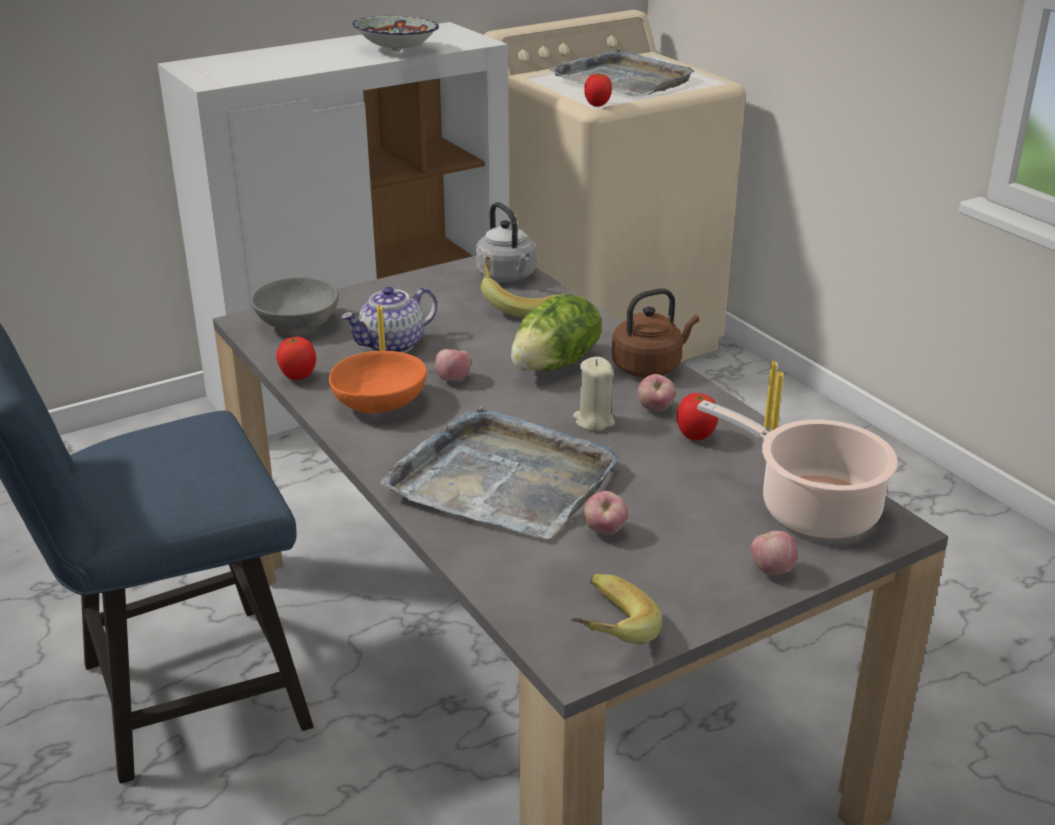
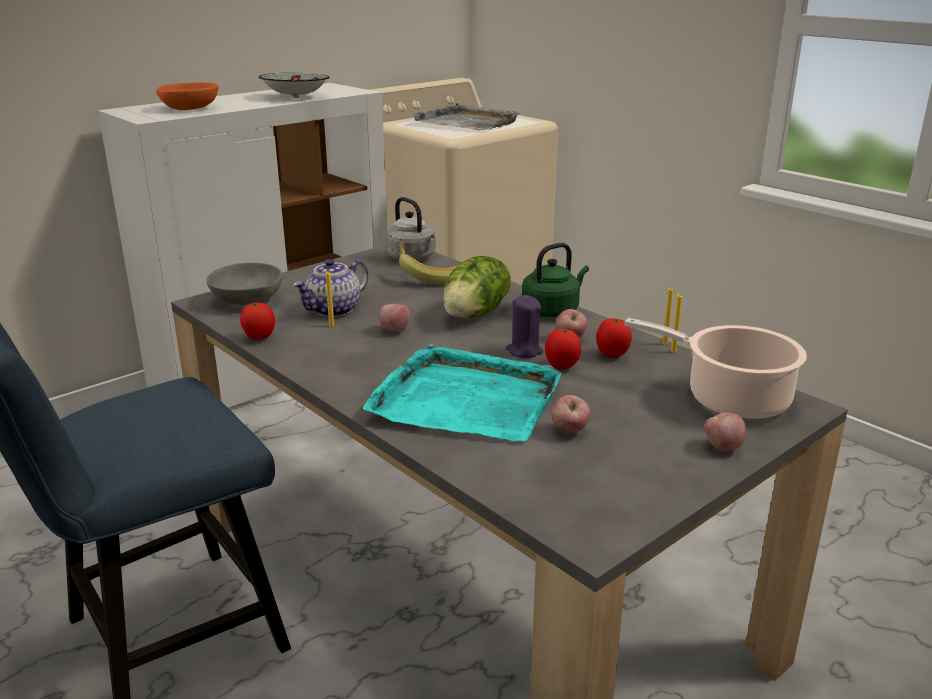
camera: 10 degrees left, 5 degrees down
(379, 402) = (336, 351): orange bowl -> orange bowl (189, 108)
(503, 480) = (466, 400): grey tray -> turquoise tray
(594, 421) = (524, 351): beige candle -> purple candle
(597, 105) = (454, 136): tomato -> tomato (561, 367)
(602, 633) = (604, 512): banana -> none
(650, 367) = (552, 310): brown kettle -> green kettle

